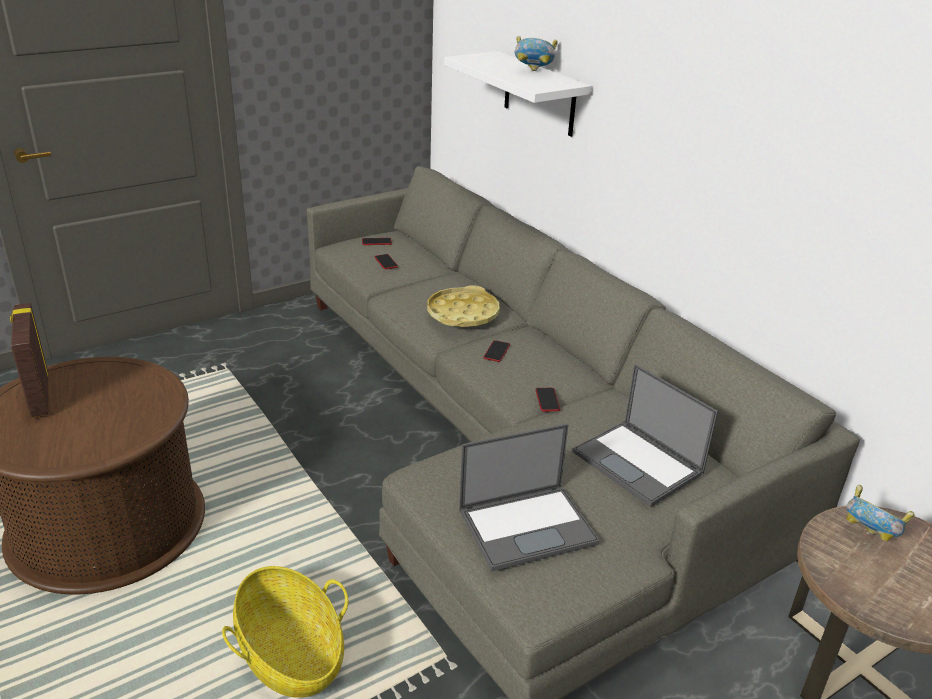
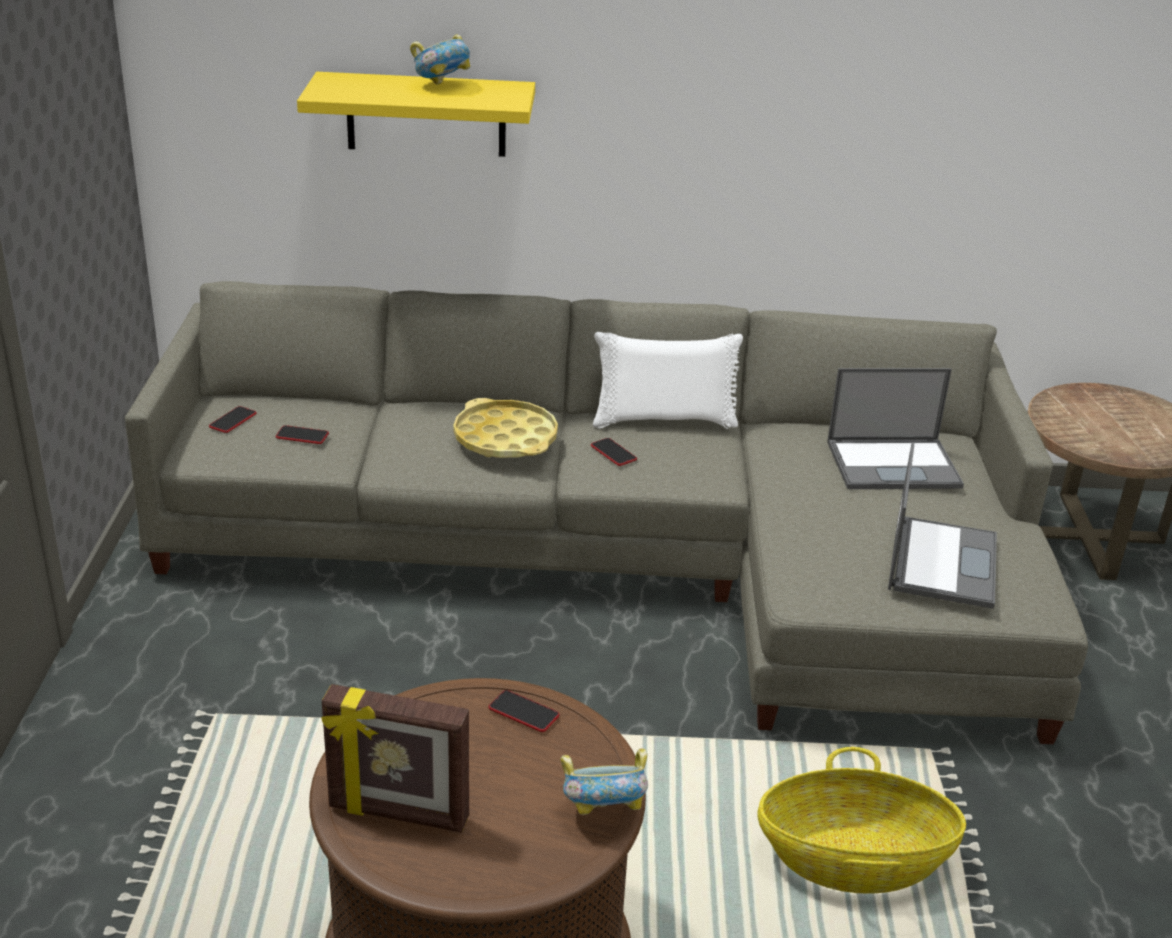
camera: 55 degrees left, 0 degrees up
(539, 94) = (426, 114): white shelf -> yellow shelf
(547, 400) = (738, 465): phone -> phone (523, 712)
(564, 356) = (664, 420): none -> white pillow
(869, 536) = (1073, 414): bowl -> bowl (604, 812)

